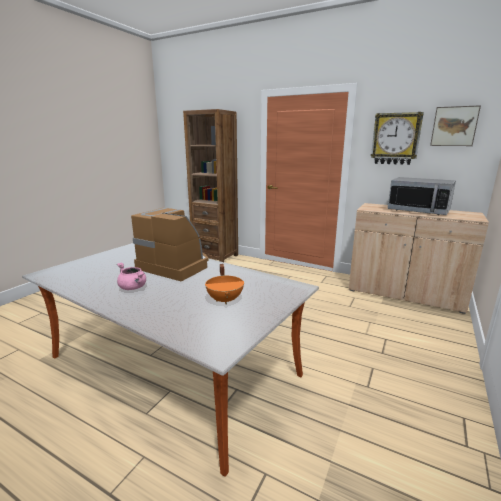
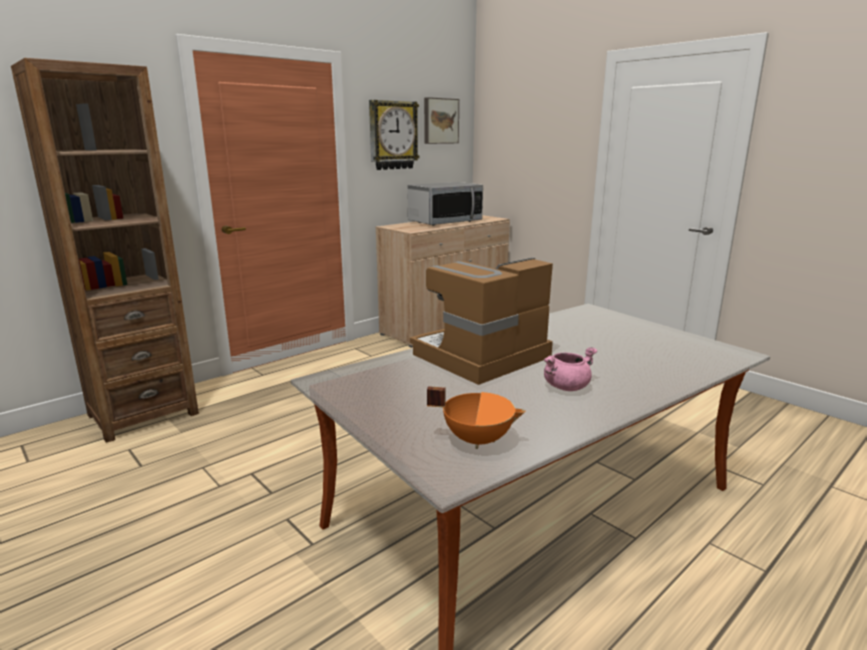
camera: 70 degrees left, 0 degrees up
(225, 300) = (619, 340): orange cooking pot -> orange cooking pot (477, 439)

